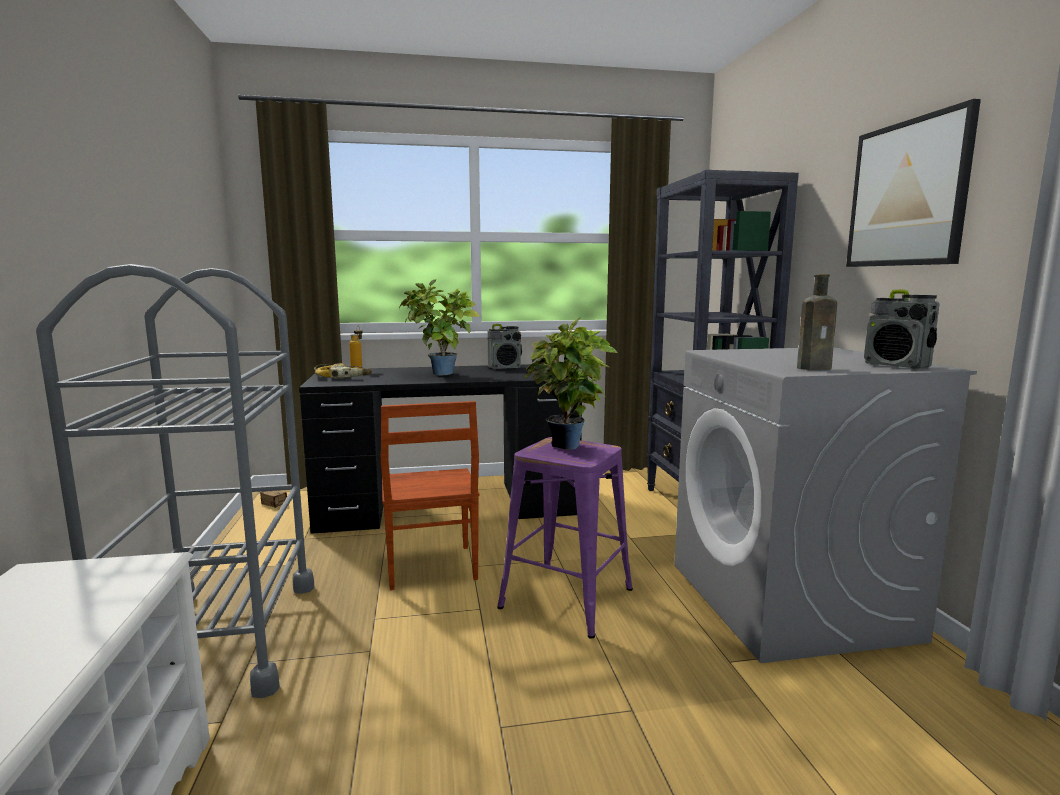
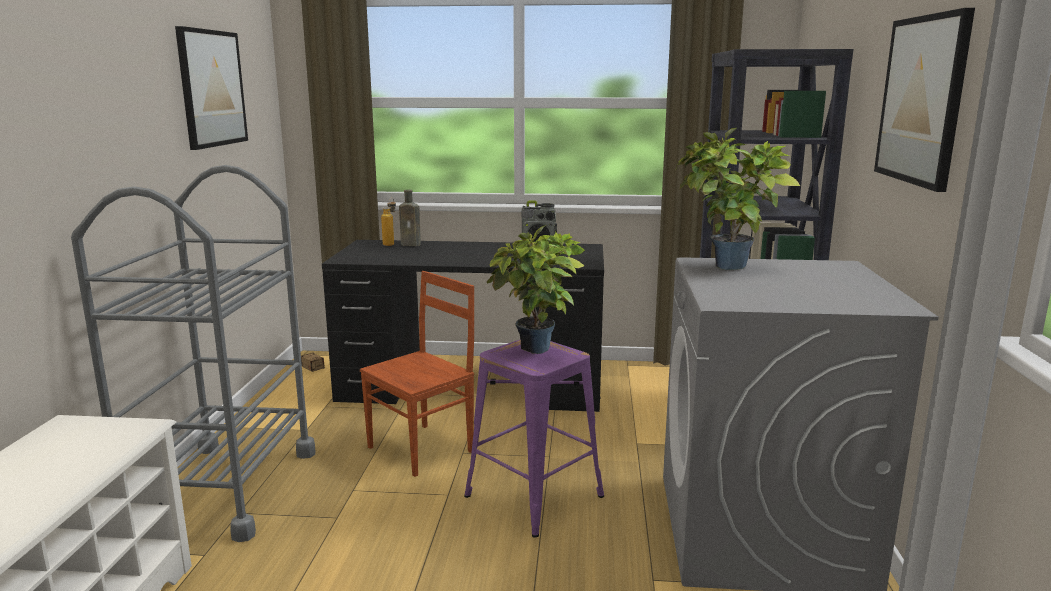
camera: 15 degrees right, 5 degrees up
(174, 200) = (212, 88): none -> picture
(343, 377) = (370, 251): power drill -> none
(430, 568) = (422, 449): brown chair -> brown chair turned 135 degrees counterclockwise
(439, 375) = (462, 254): potted plant -> potted plant (724, 268)
(816, 368) = (760, 299): brown bottle -> brown bottle (412, 244)
(897, 366) = (859, 301): radio -> none

